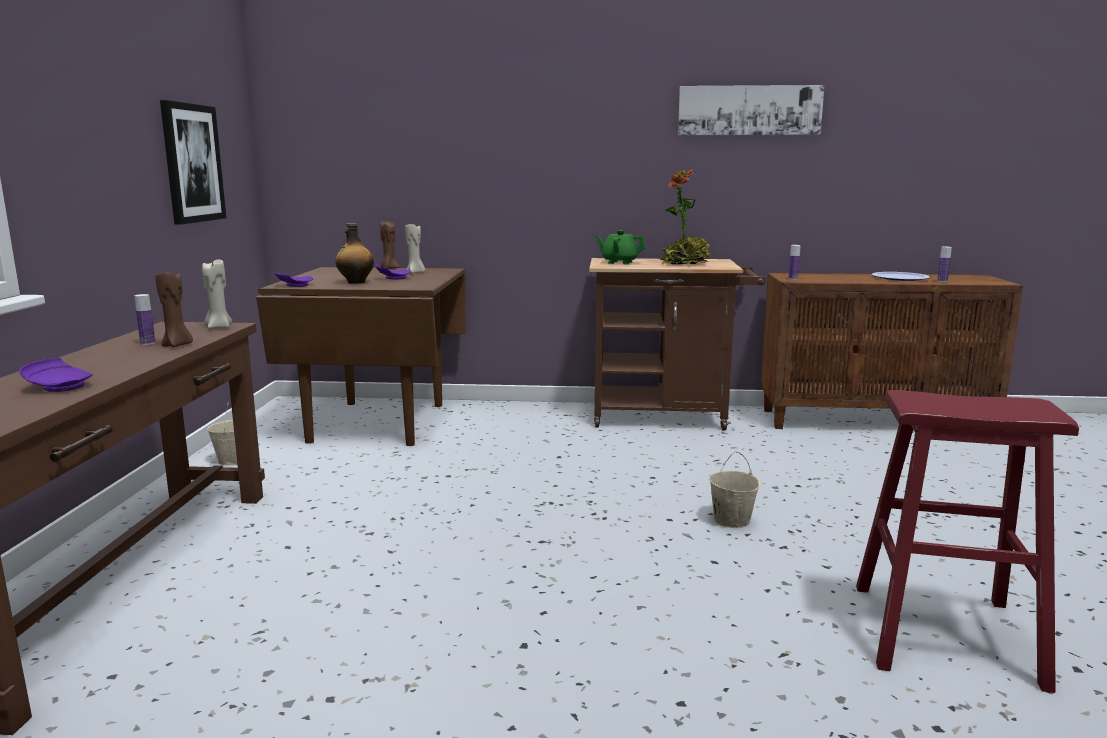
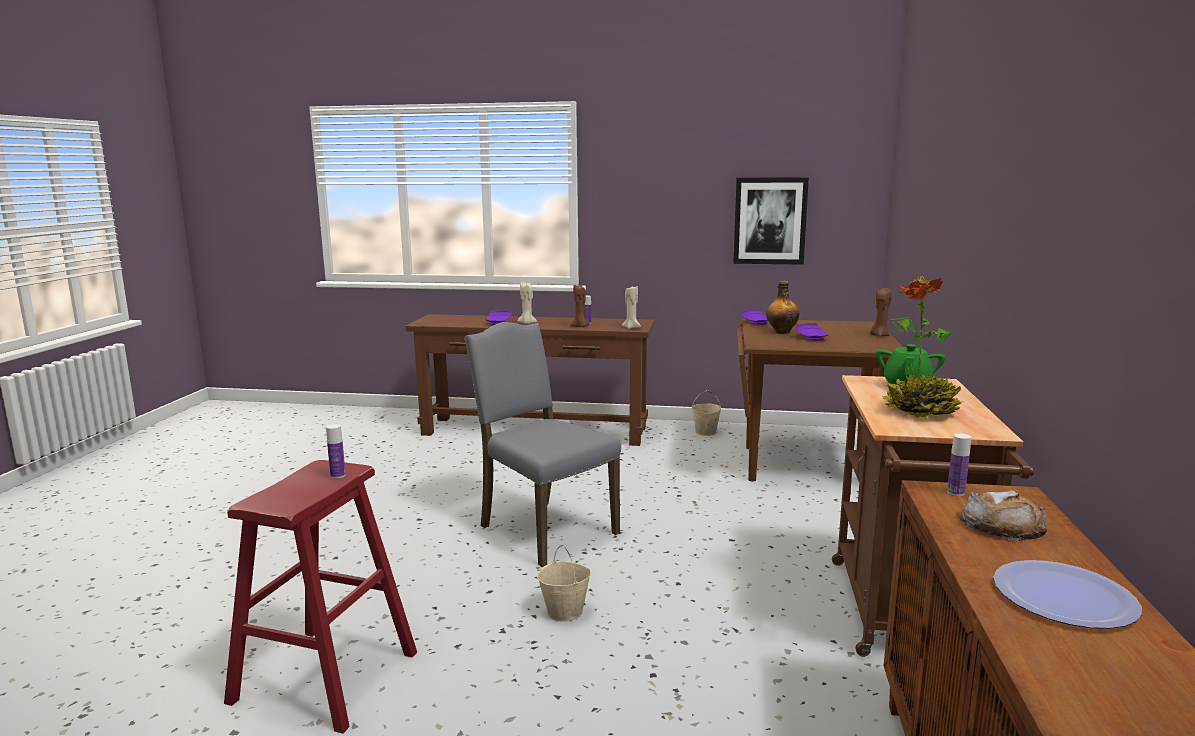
camera: 95 degrees right, 0 degrees up
(415, 273) = (853, 342): beige candle -> beige candle (527, 323)
(549, 543) = (544, 529): none -> grey chair
(749, 110) = (1077, 190): picture -> none
(831, 277) = (1002, 525): none -> bread
(942, 281) = (1039, 637): bottle -> bottle (338, 475)

